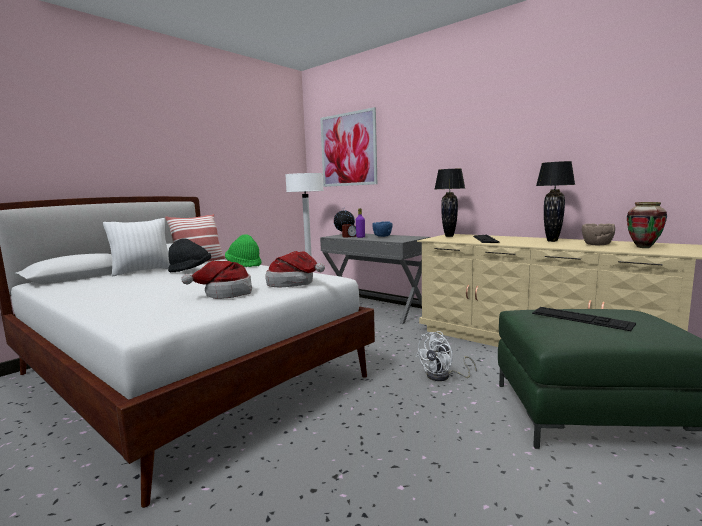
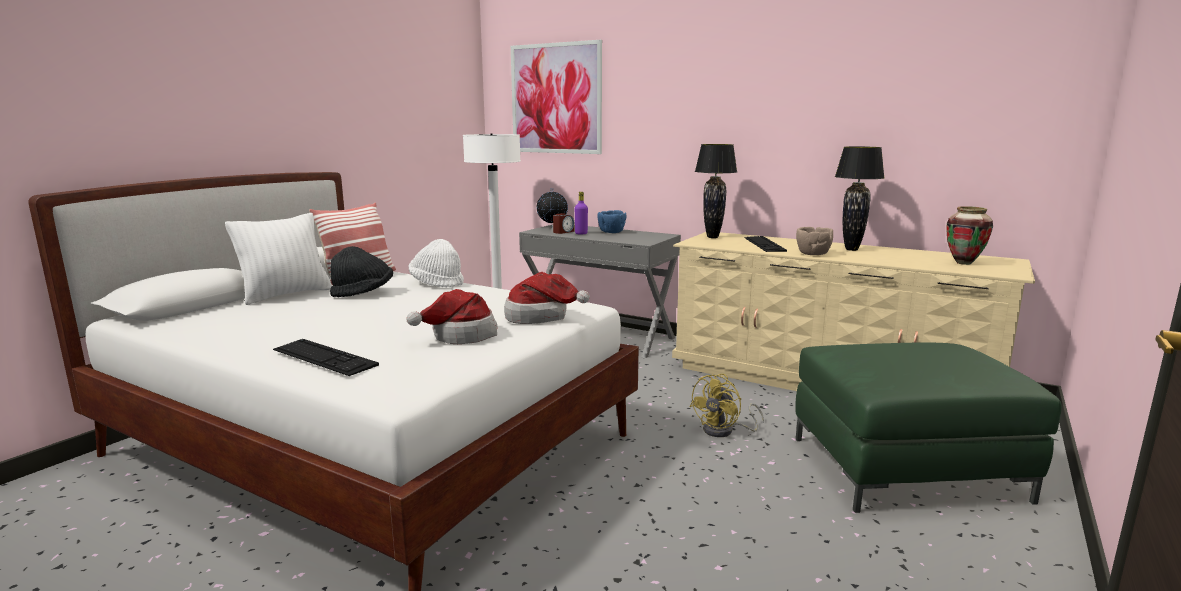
camera: 10 degrees left, 5 degrees up
(244, 265) = (437, 283): green hat -> white hat
(443, 376) = (724, 431): white fan -> yellow fan
(581, 318) = (903, 358): keyboard -> keyboard (324, 357)
(596, 244) = (908, 257): brown bowl -> brown bowl (812, 253)

